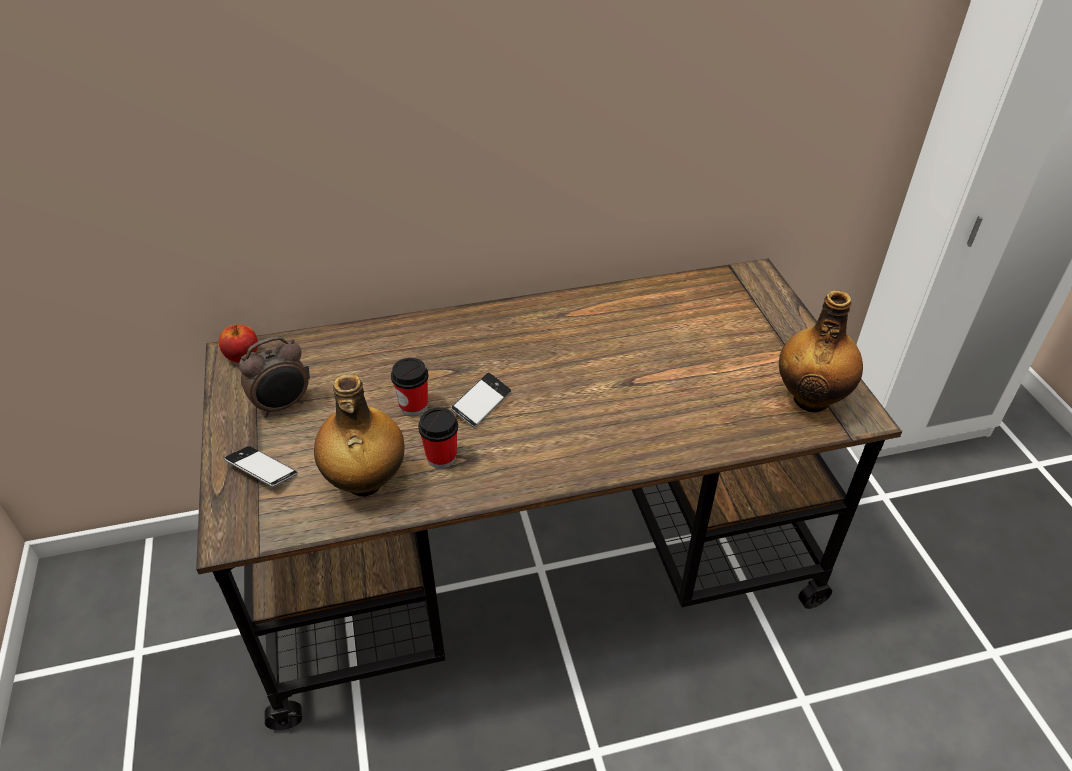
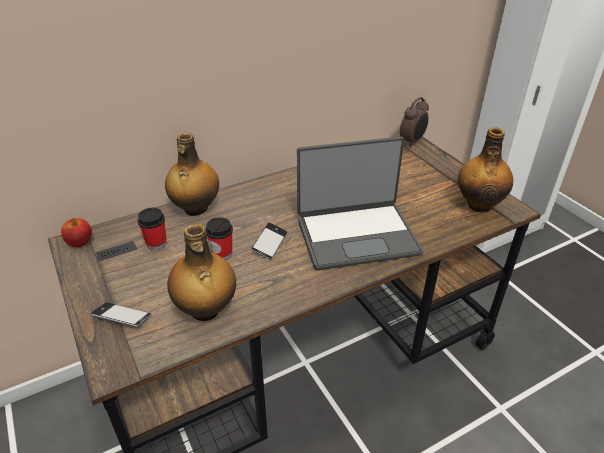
camera: 15 degrees left, 5 degrees down
(283, 406) = (123, 270): alarm clock -> alarm clock (412, 141)
(402, 333) = (195, 209): none -> bottle
(441, 457) = (255, 283): cup -> cup (156, 243)
(606, 413) = (356, 235): none -> laptop

